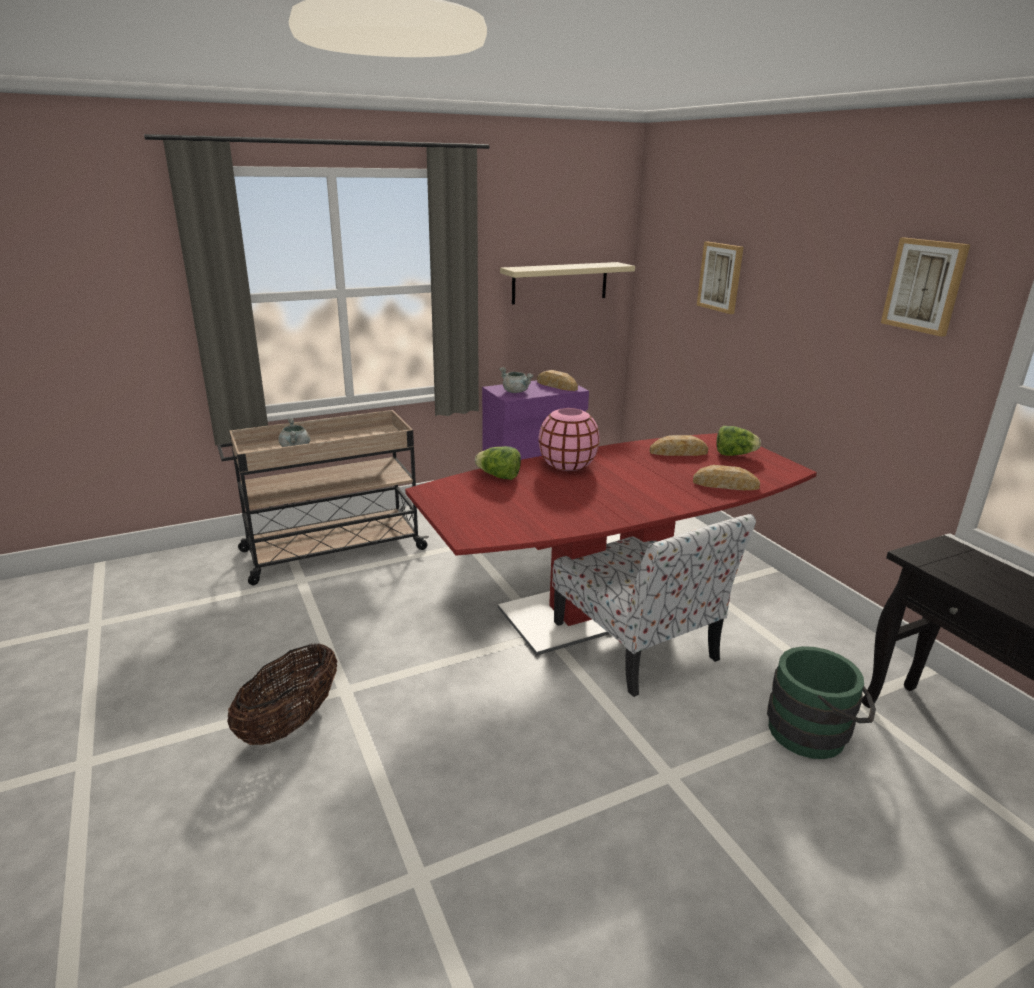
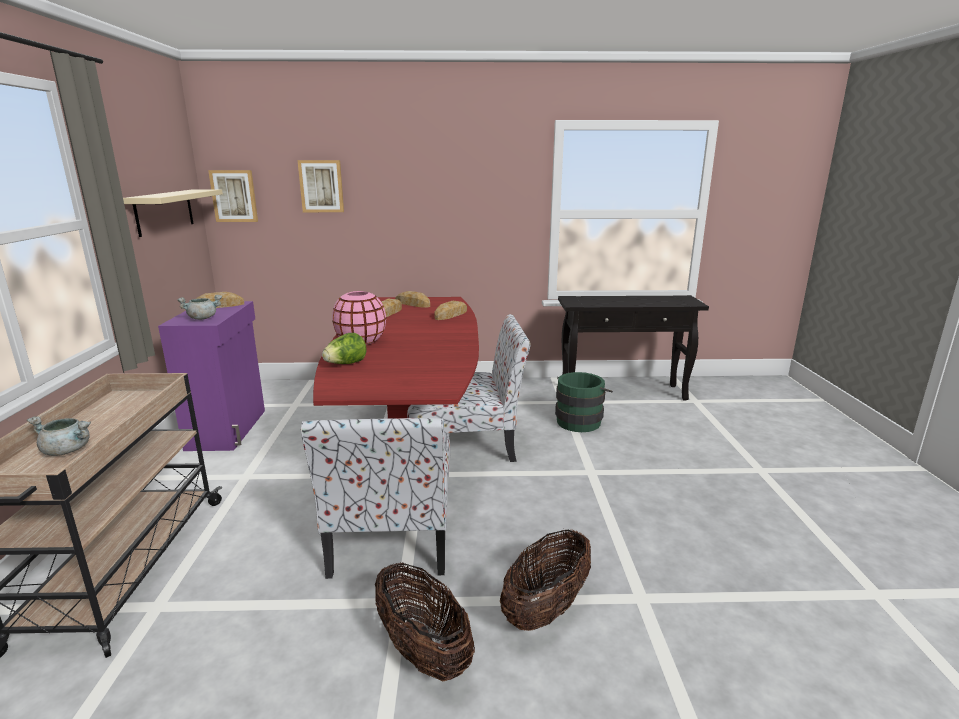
camera: 65 degrees left, 5 degrees down
(370, 791) = (546, 608): none -> basket
(431, 652) = (391, 536): none -> chair
(734, 455) = (412, 304): lettuce -> bread
(924, 286) = (494, 167): picture -> picture (234, 196)

